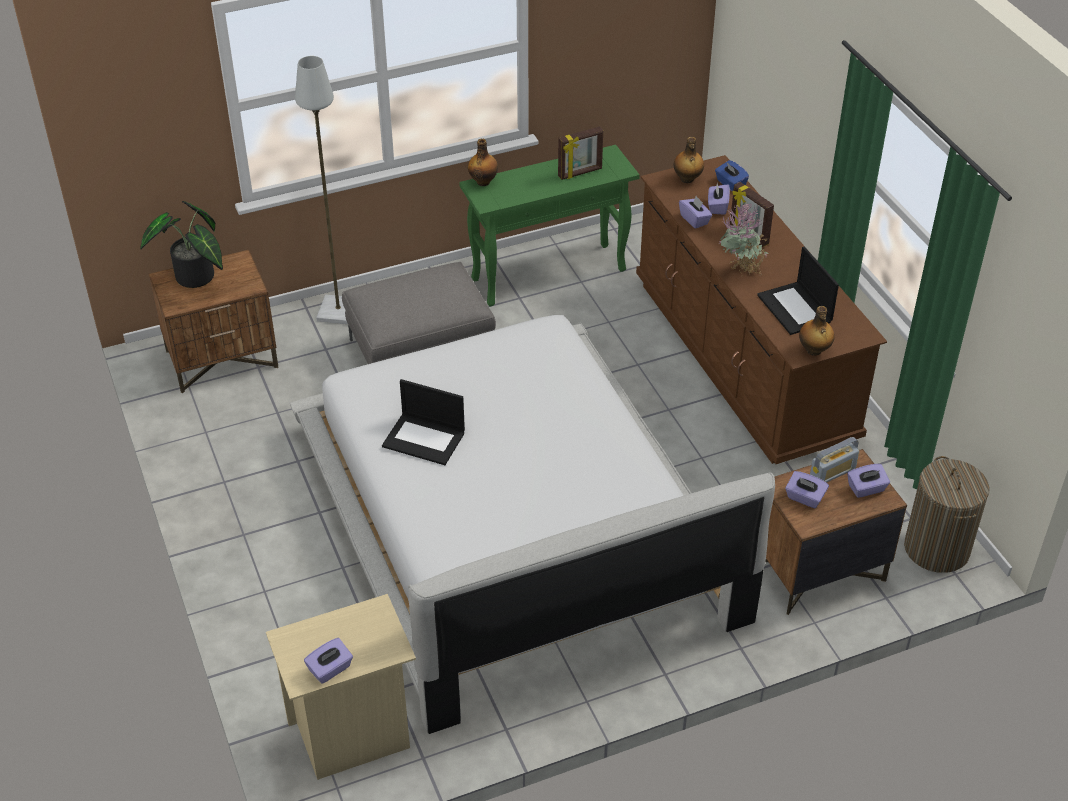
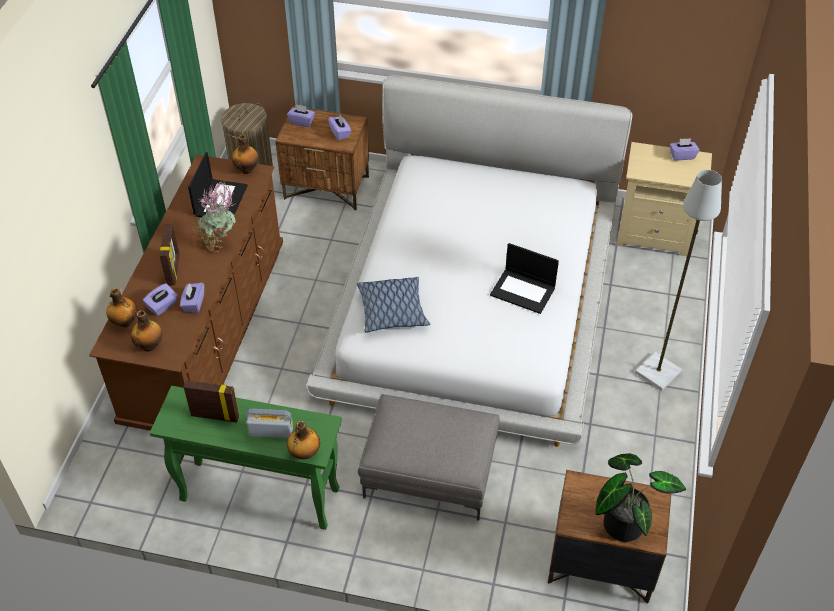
camera: 145 degrees left, 5 degrees up
(339, 311) = (467, 560): grey floor lamp -> grey floor lamp (657, 371)
(425, 439) = (523, 291): laptop -> laptop turned 150 degrees clockwise
(541, 358) = (393, 311): none -> pillow
(730, 184) = (125, 322): blue tissue box -> bottle
(832, 473) = (308, 137): radio -> radio (271, 432)

